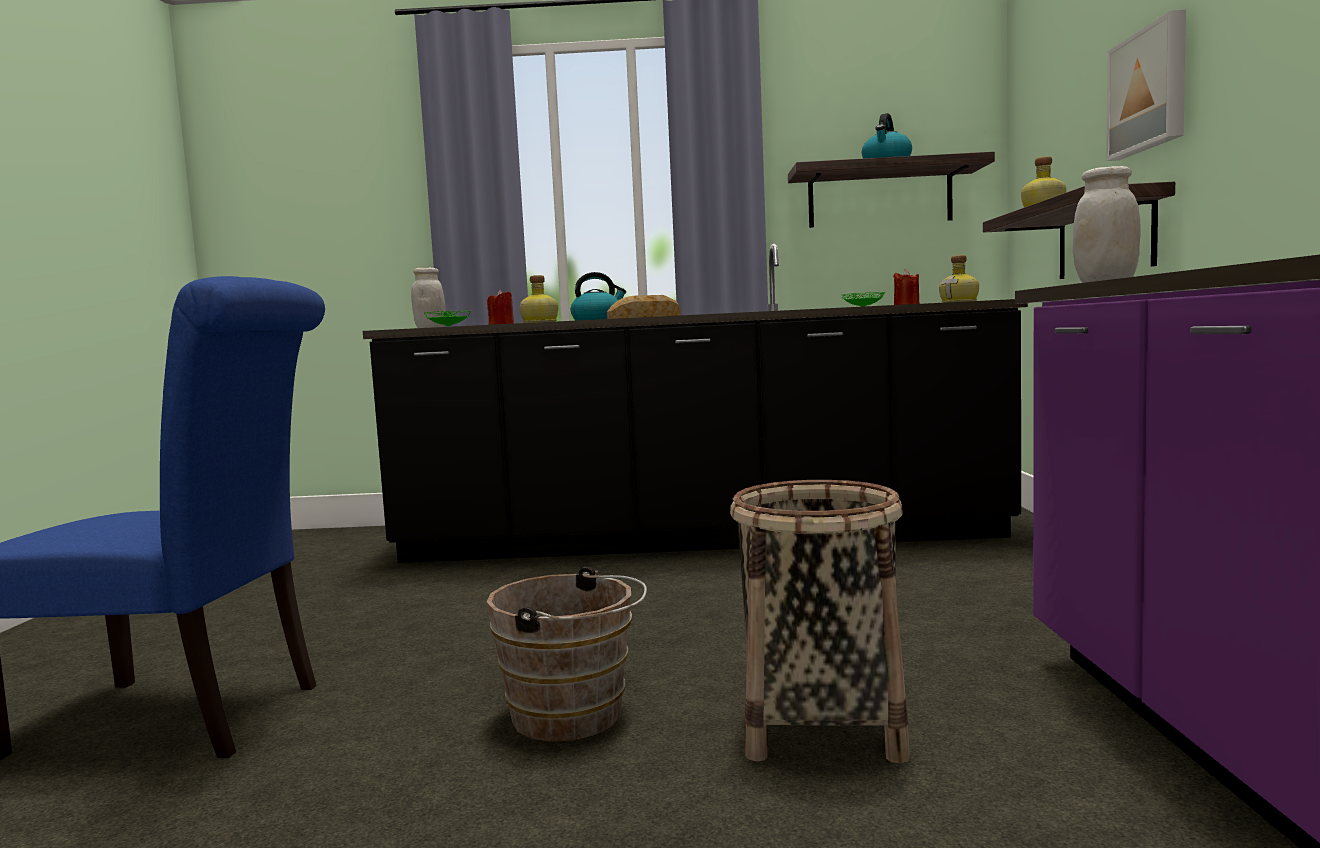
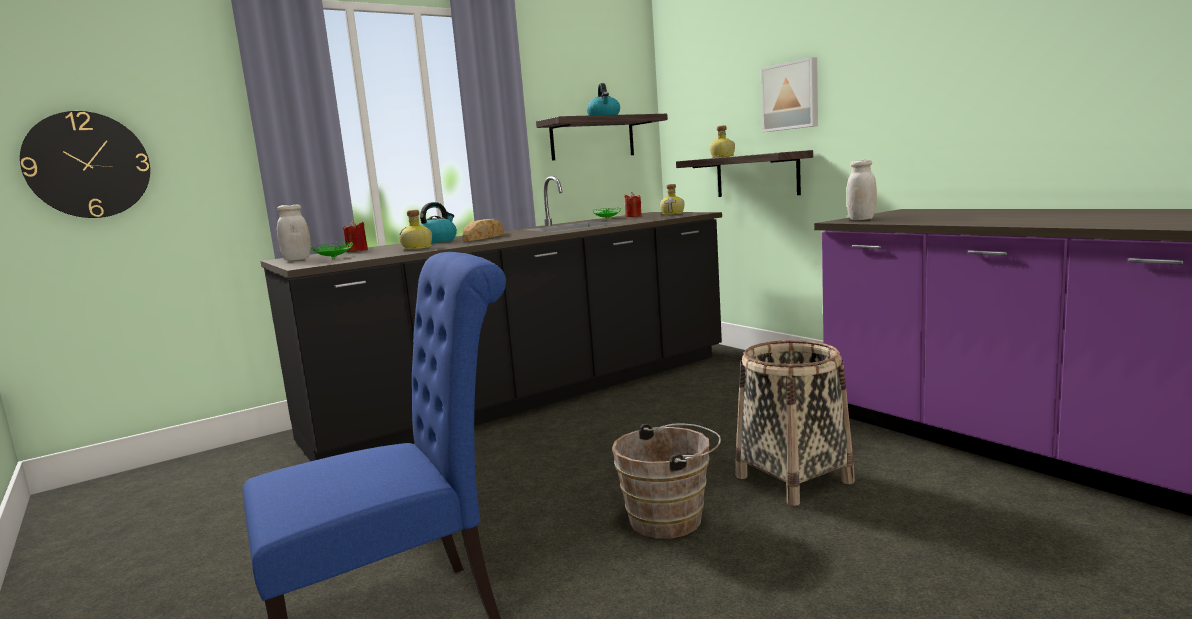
camera: 35 degrees left, 5 degrees up
(293, 229) = (88, 165): none -> wall clock

